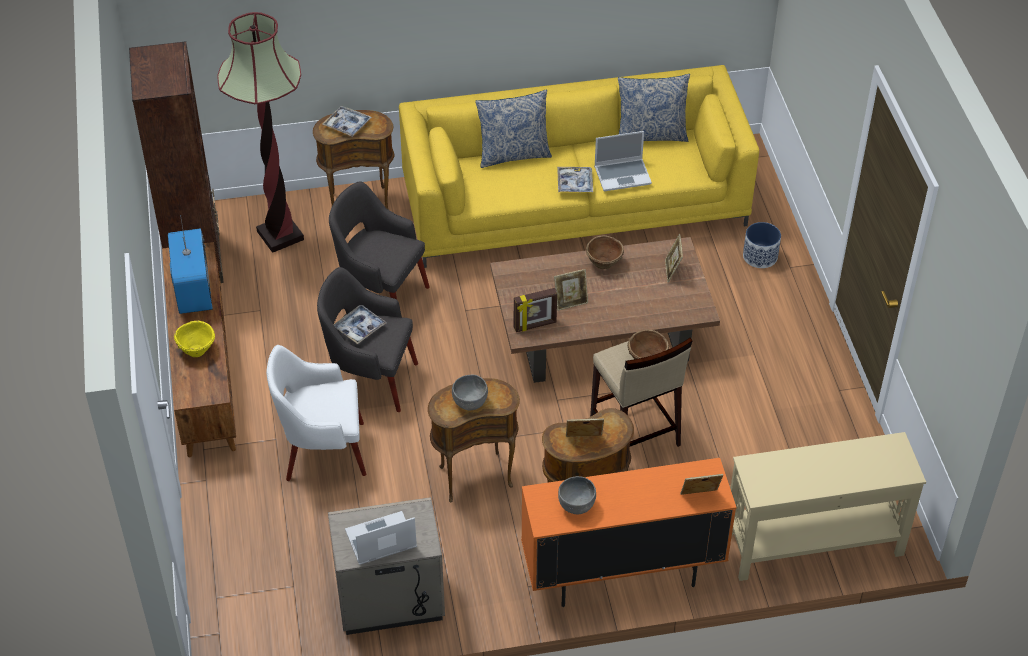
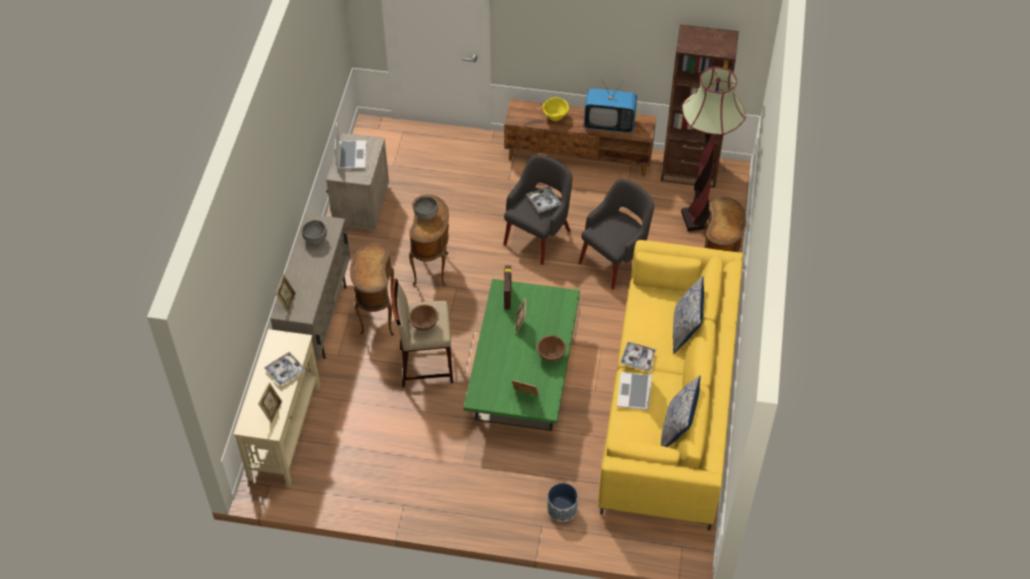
camera: 110 degrees right, 5 degrees up
(323, 451) = (488, 200): white armchair -> none
(347, 125) = (727, 217): tray -> tray (285, 371)
(584, 440) = (367, 262): picture frame -> picture frame (272, 410)
(602, 334) = (524, 376): brown coffee table -> green coffee table
(622, 574) = (318, 320): orange cabinet -> beige cabinet

